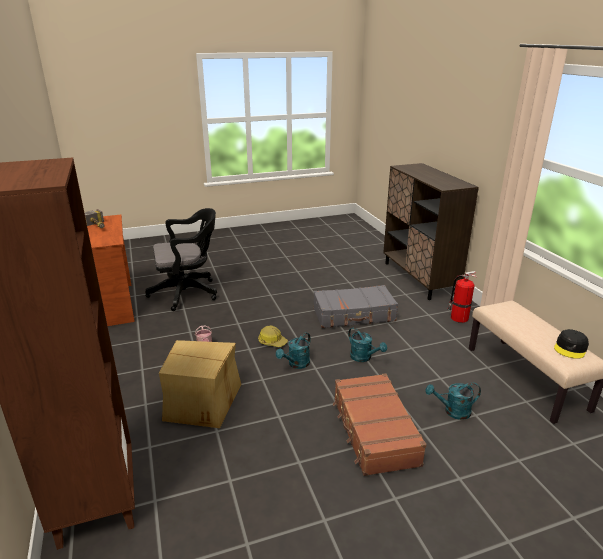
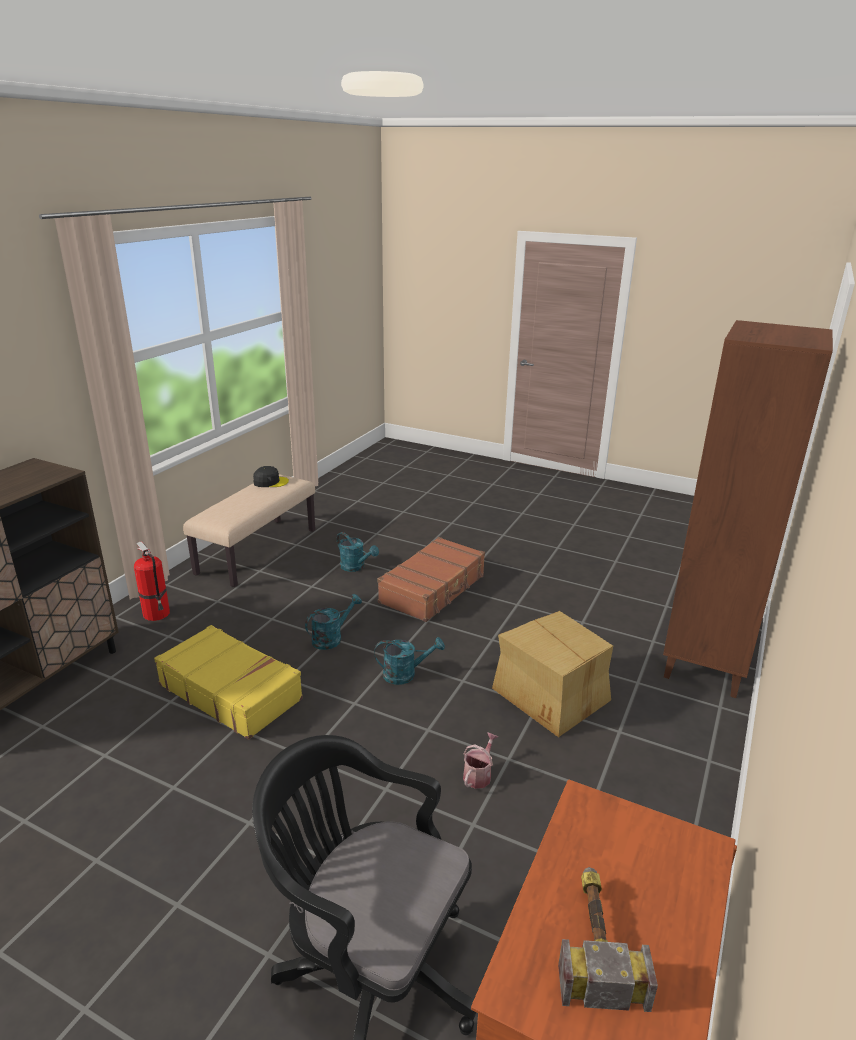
camera: 135 degrees left, 0 degrees up
(272, 342) = (387, 721): hard hat -> none
(354, 315) = (231, 691): grey suitcase -> yellow suitcase
(364, 358) = (331, 638): turquoise watering can -> turquoise watering can turned 45 degrees clockwise

